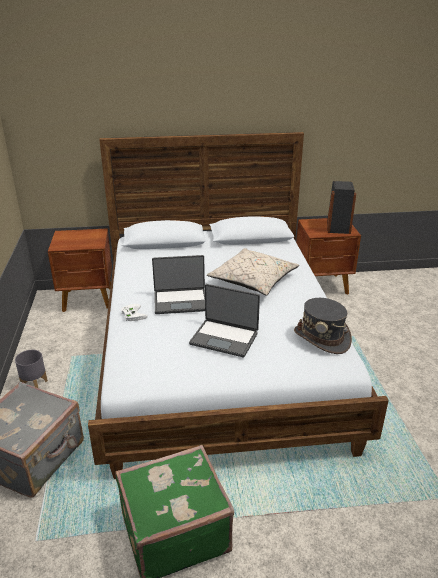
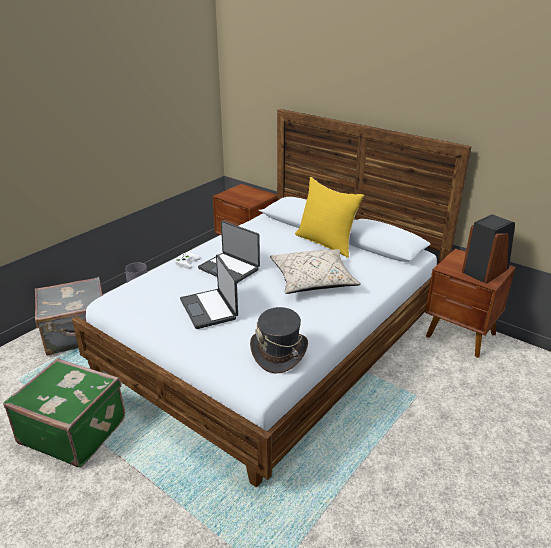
camera: 45 degrees right, 0 degrees up
(213, 250) = (326, 242): none -> yellow pillow

